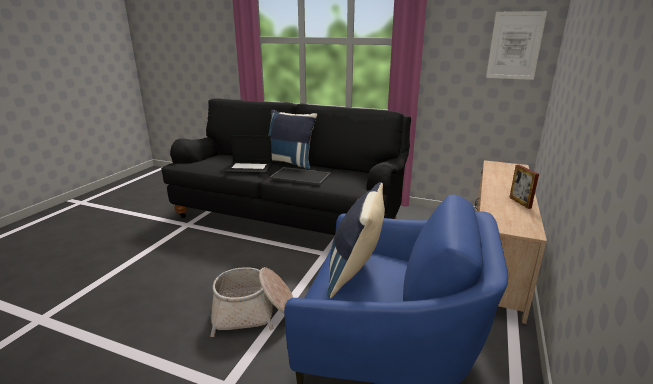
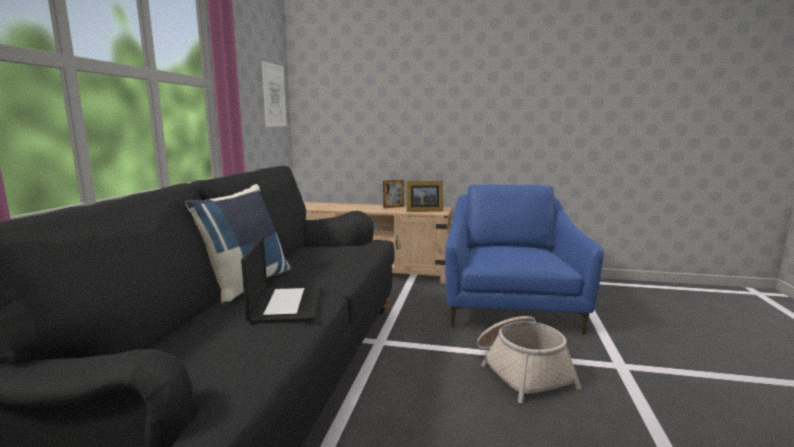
camera: 100 degrees left, 10 degrees down
(301, 176) = (331, 267): tray -> none
(355, 272) = (513, 256): blue pillow -> none
(503, 217) = (423, 210): none -> picture frame

